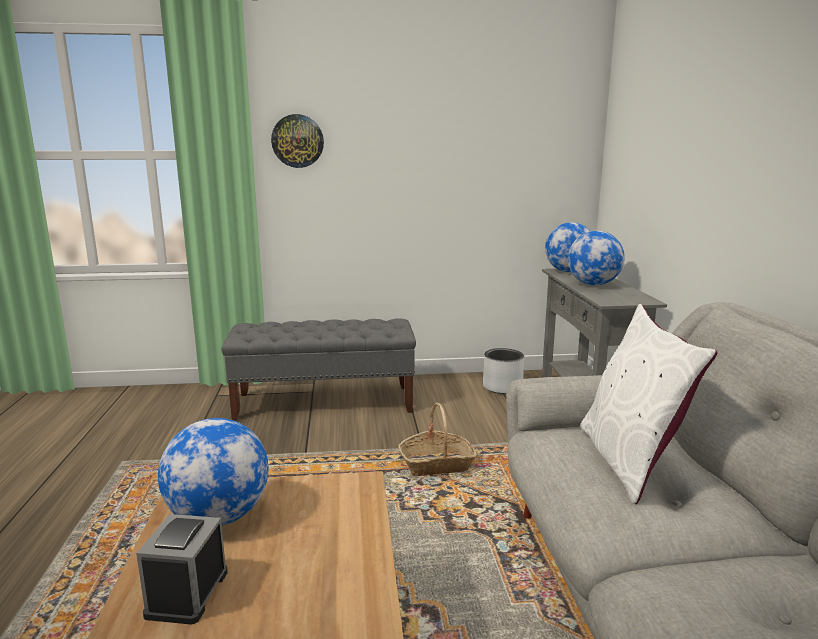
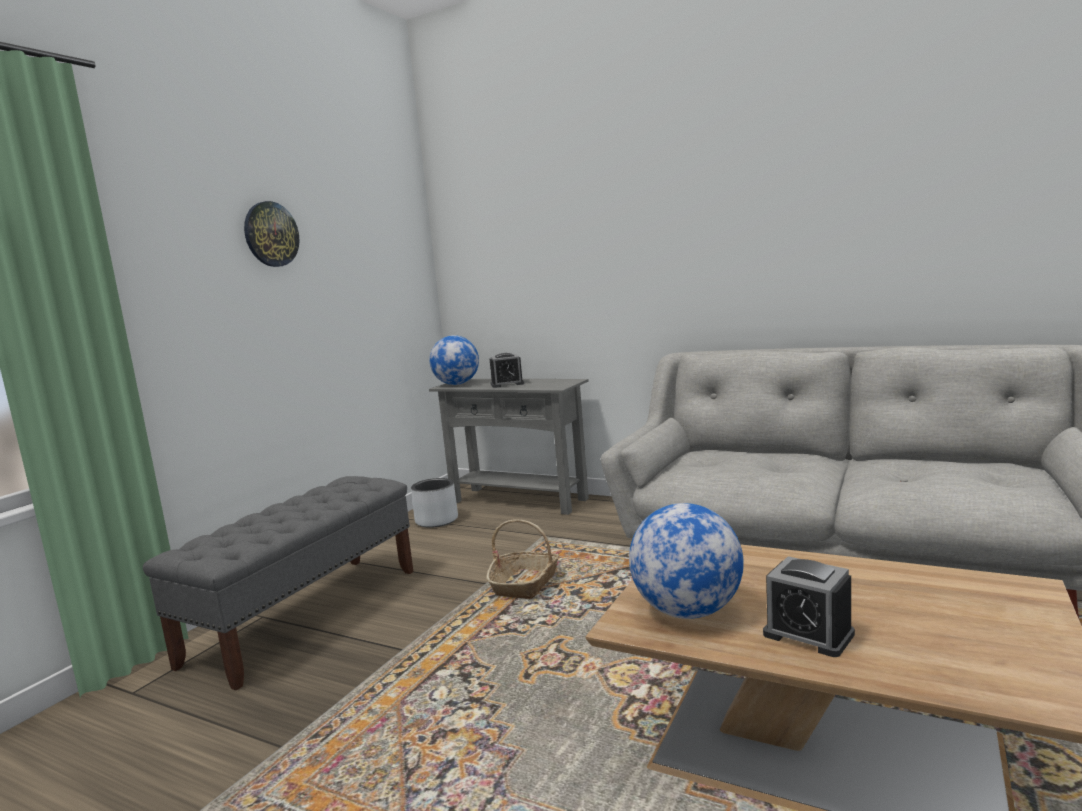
camera: 55 degrees left, 5 degrees down
(297, 141) = (159, 273): wall clock -> wall clock (271, 234)
(593, 284) = (507, 384): globe -> alarm clock
(630, 461) = (736, 464): white pillow -> none

